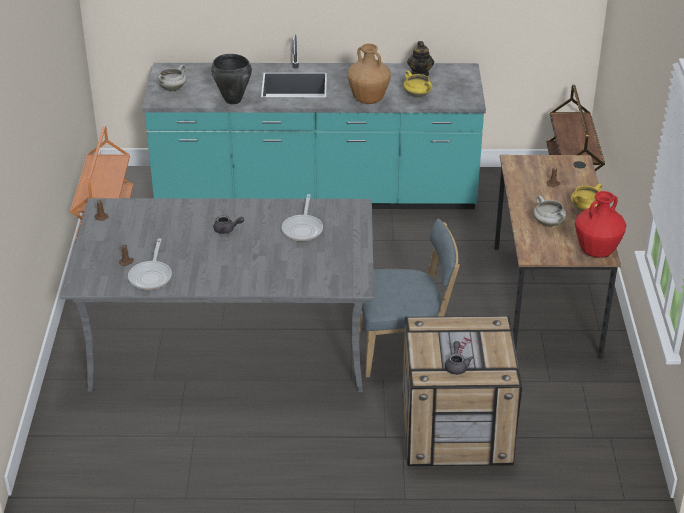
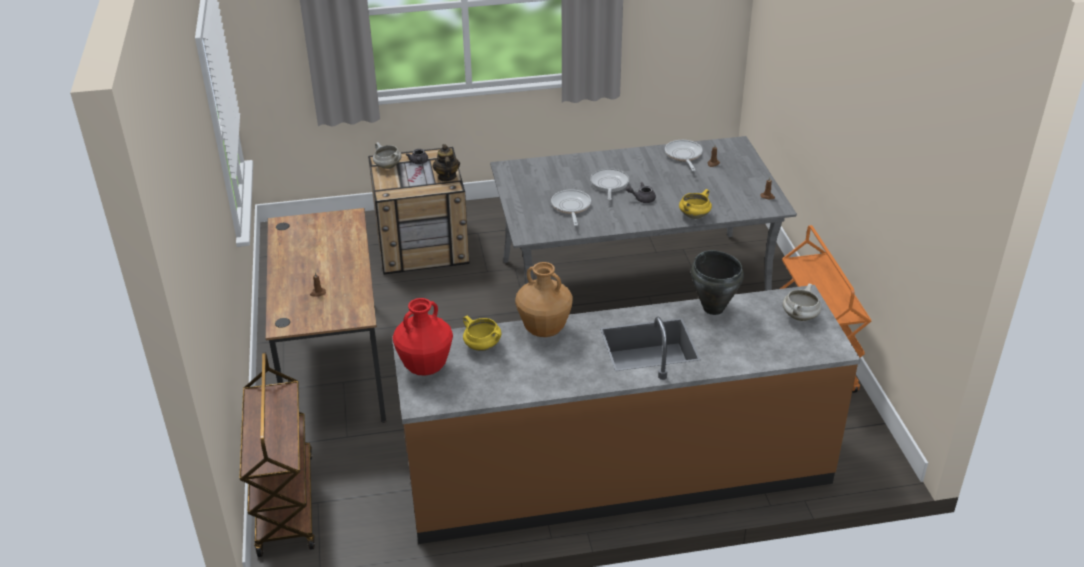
camera: 170 degrees right, 0 degrees up
(252, 250) = (609, 184): none -> frying pan
(316, 194) = (617, 472): turquoise counter -> brown counter
(403, 350) = (473, 297): blue chair -> none
(420, 73) = (484, 386): teapot -> teapot (446, 177)
(549, 223) = (329, 248): white cooking pot -> white cooking pot (387, 166)
(585, 209) = (288, 267): yellow cooking pot -> yellow cooking pot (694, 215)
(596, 252) = (287, 226): red vase -> red vase (425, 367)

